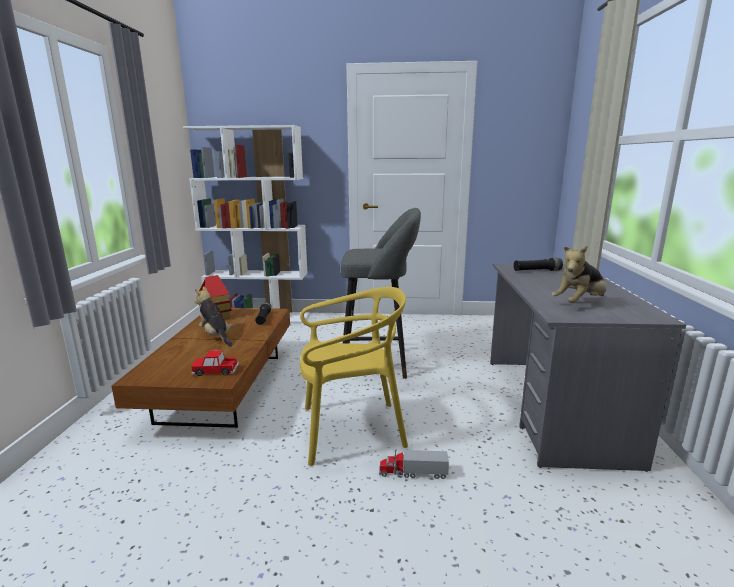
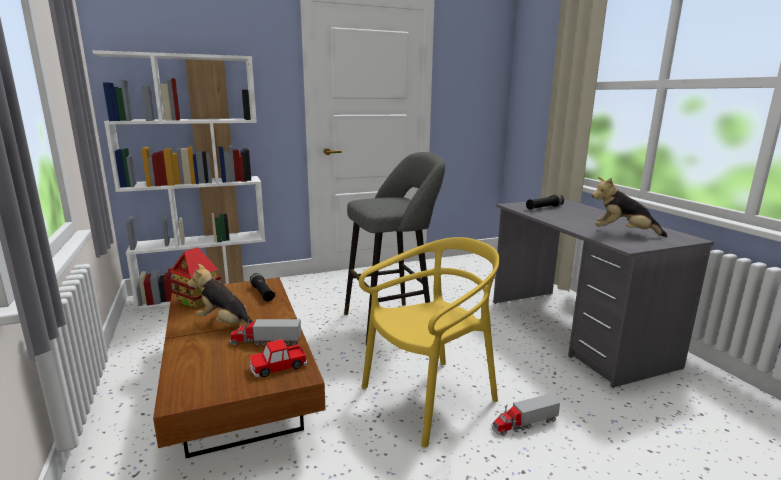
camera: 25 degrees left, 0 degrees up
(227, 352) = (265, 341): none -> toy truck
(579, 303) = (623, 233): plush toy -> plush toy turned 75 degrees clockwise

